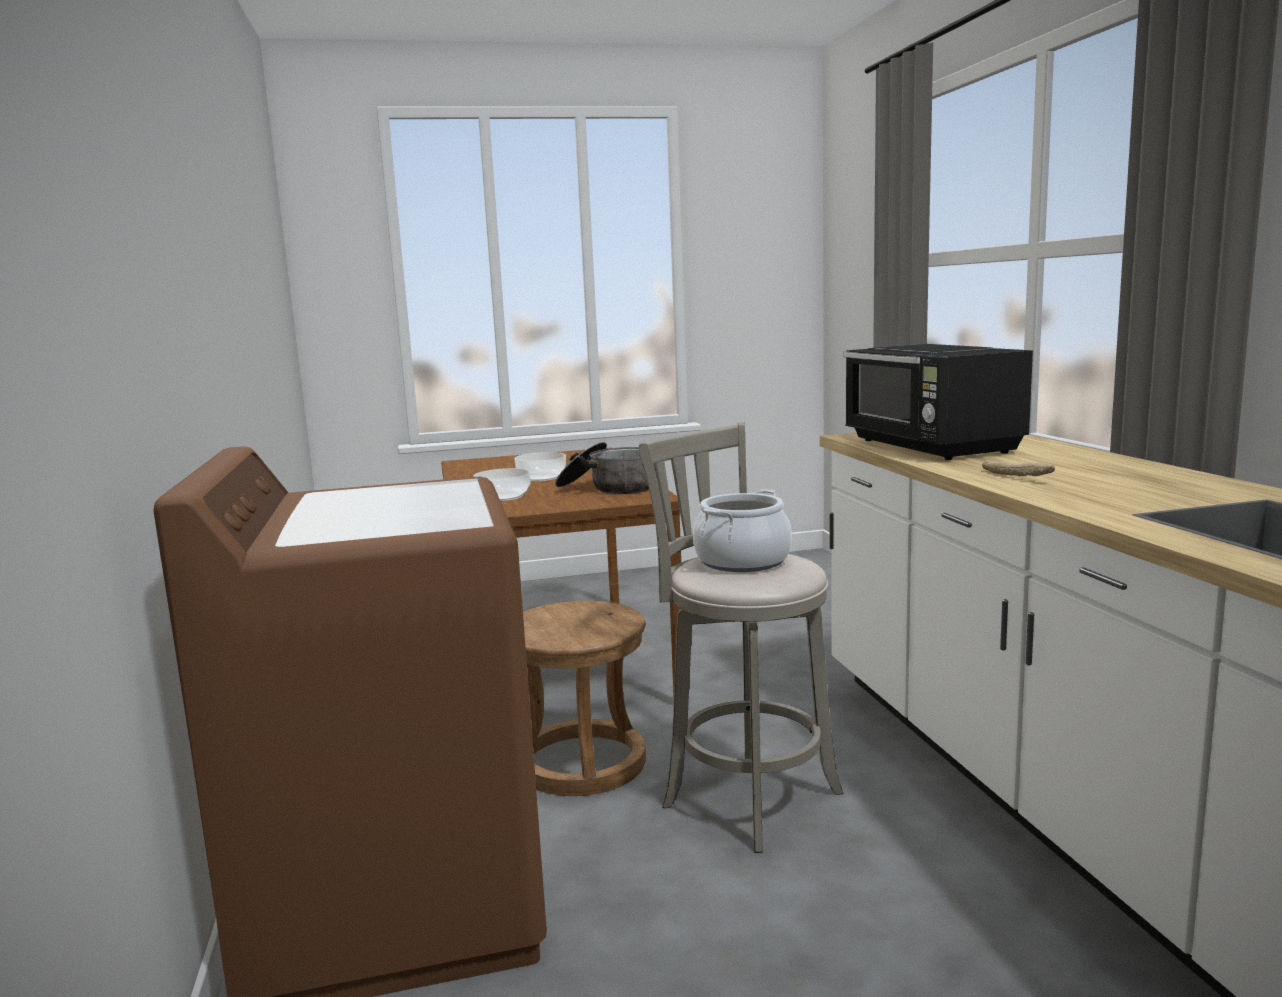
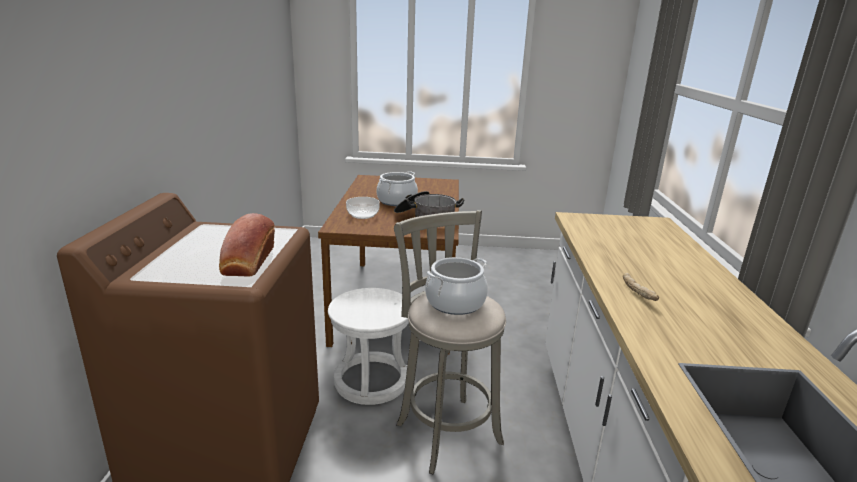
camera: 15 degrees right, 10 degrees up
(450, 510) = (248, 262): none -> bread
(541, 478) = (397, 201): bowl -> cooking pot
(582, 763) = (371, 381): brown stool -> white stool
(931, 447) = (613, 241): black microwave -> none

